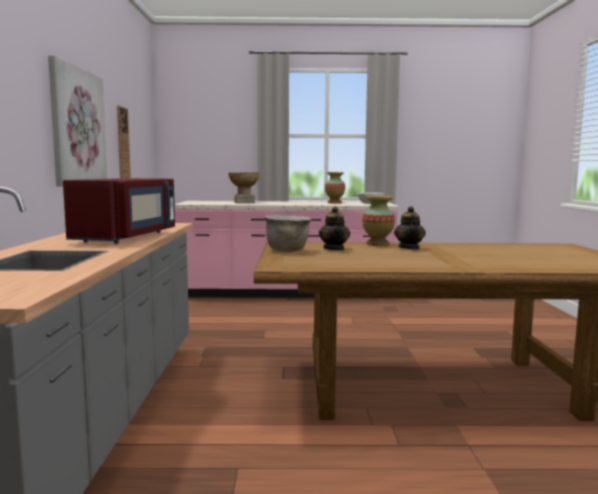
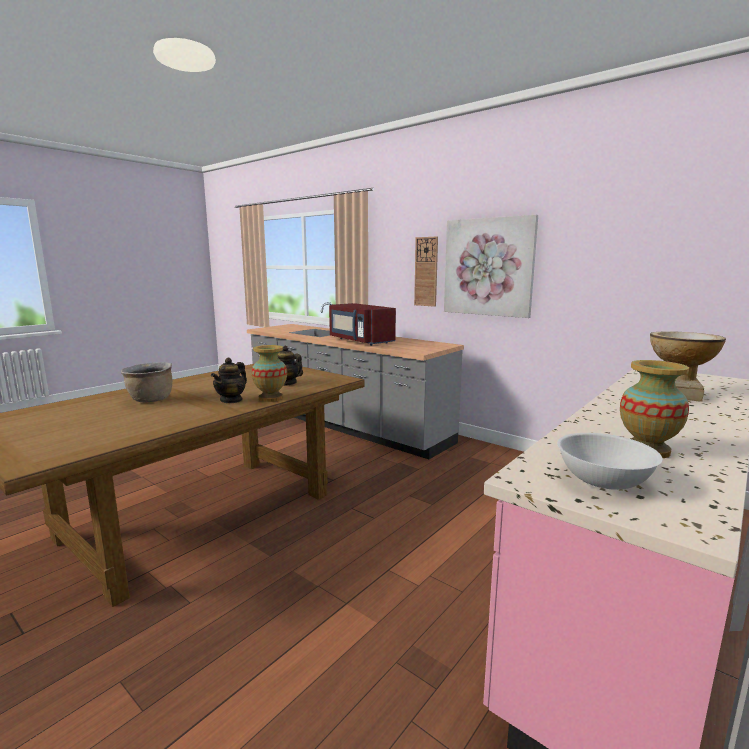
camera: 130 degrees right, 5 degrees up
(122, 143) = (606, 277): wall clock -> wall clock (426, 271)
(287, 250) = (309, 374): brown cooking pot -> brown cooking pot (151, 400)
(409, 248) = (231, 400): teapot -> teapot turned 105 degrees counterclockwise

